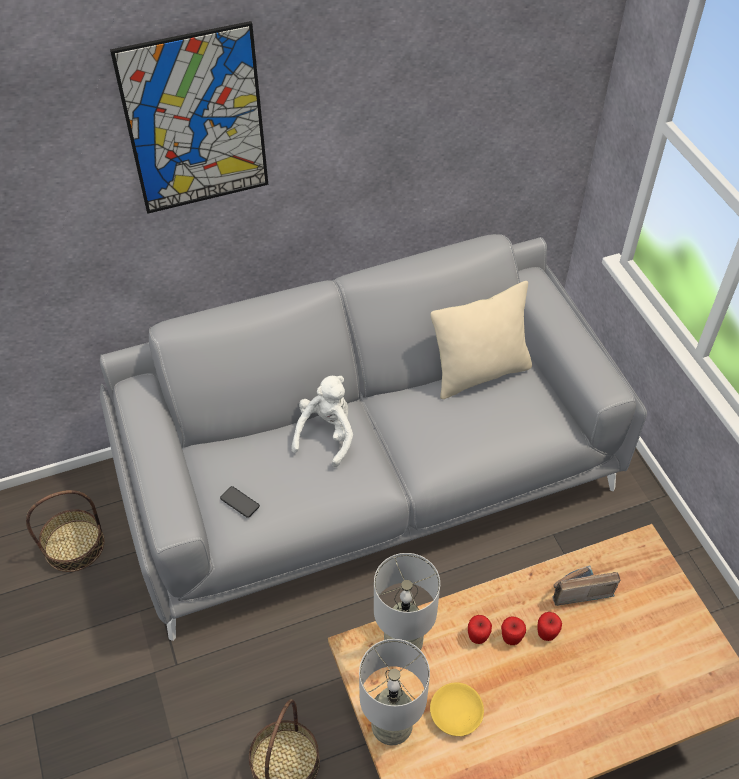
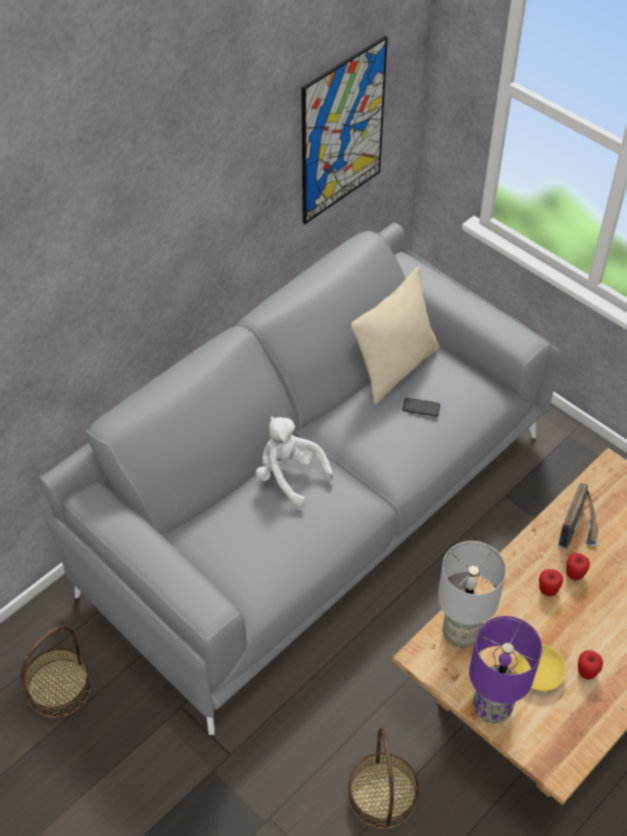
camera: 25 degrees left, 0 degrees up
(195, 122) = (109, 208): picture -> picture (342, 132)
(240, 502) = (244, 569): phone -> phone (421, 407)
(327, 435) = (289, 476): white plush toy -> white plush toy turned 45 degrees counterclockwise
(392, 726) = (491, 706): grey table lamp -> purple table lamp
(478, 636) = (520, 601): apple -> apple (586, 672)
(578, 590) = (579, 527): radio -> radio turned 150 degrees clockwise

